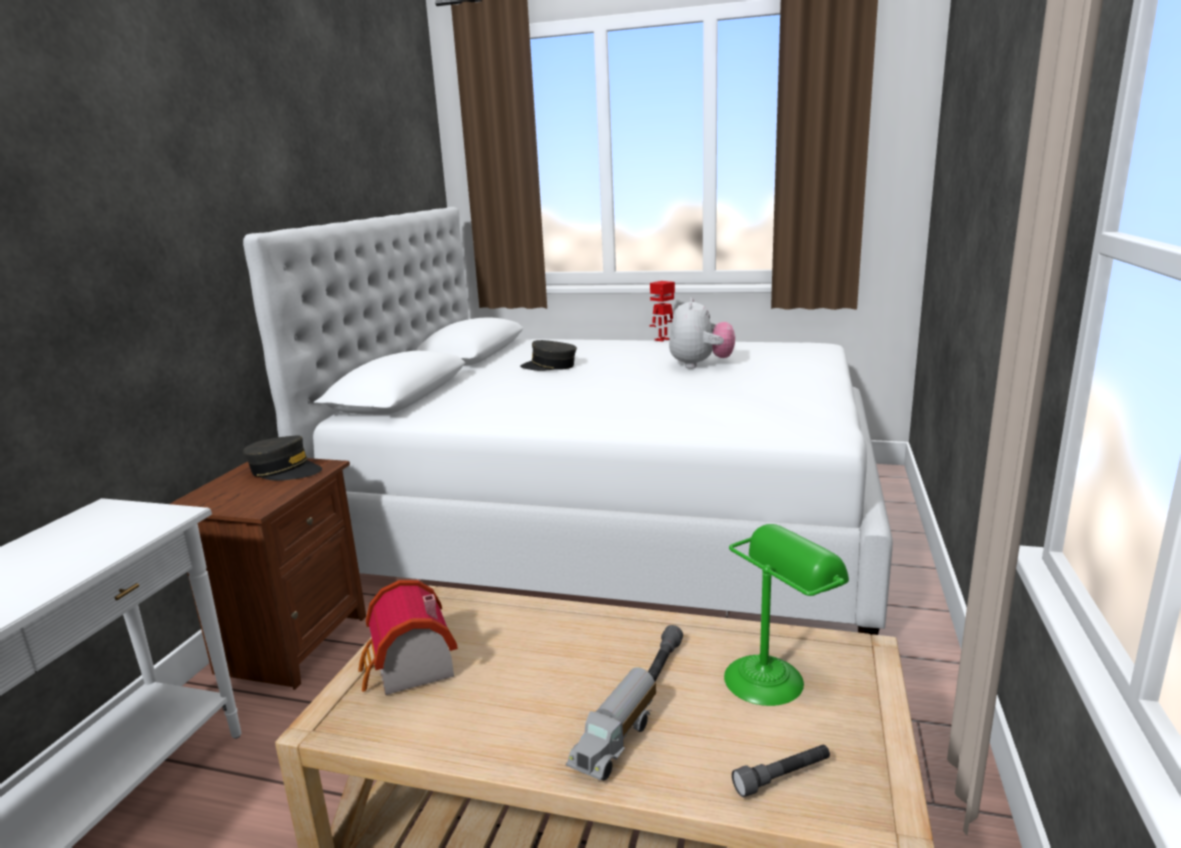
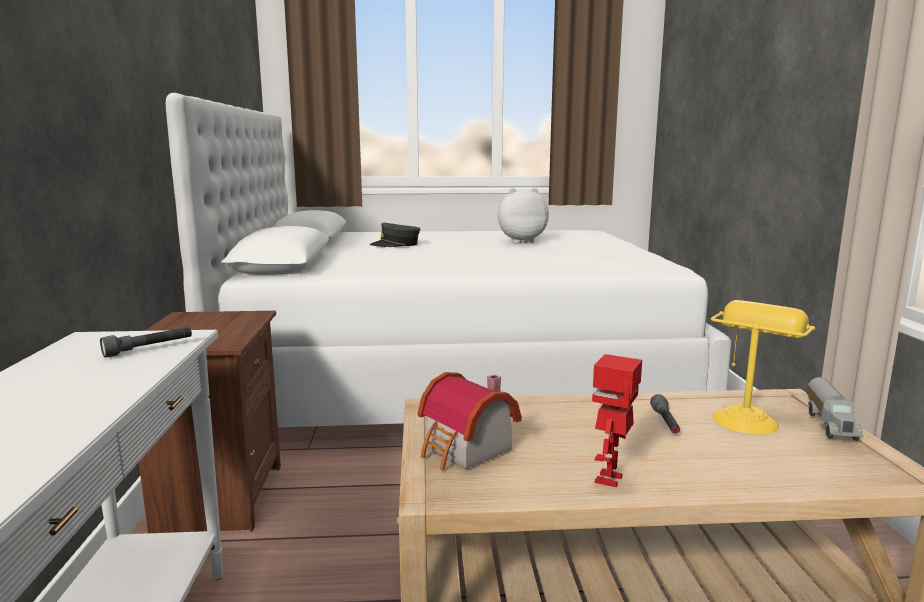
camera: 20 degrees left, 5 degrees down
(284, 471) = (218, 319): grey cap -> none
(616, 742) = (690, 468): toy truck -> toy truck (831, 424)
(662, 340) = (467, 230): toy robot -> toy robot (610, 479)
(700, 365) = (520, 241): plush toy -> plush toy turned 90 degrees counterclockwise
(774, 672) = (747, 416): green table lamp -> yellow table lamp
(782, 777) = (825, 468): grey flashlight -> grey flashlight (149, 349)

